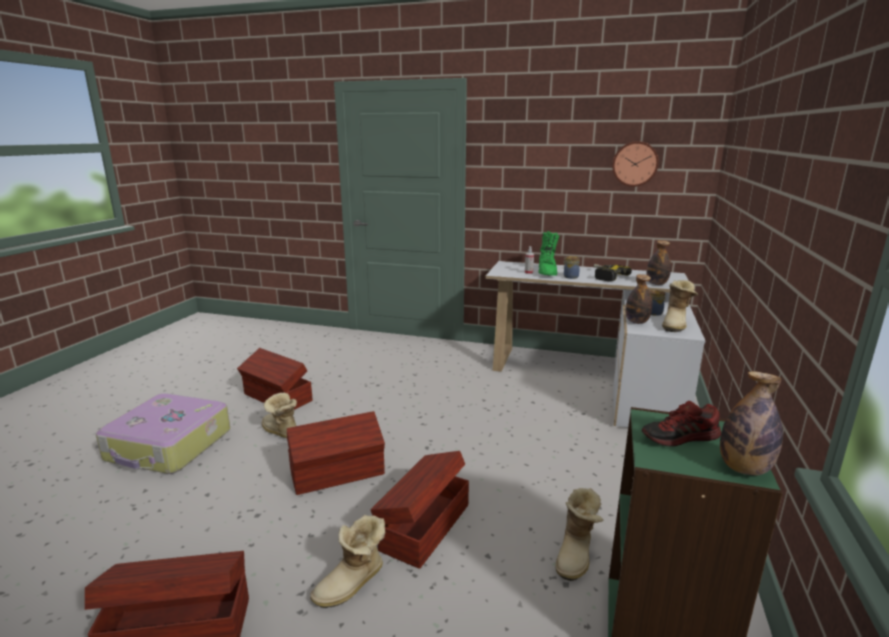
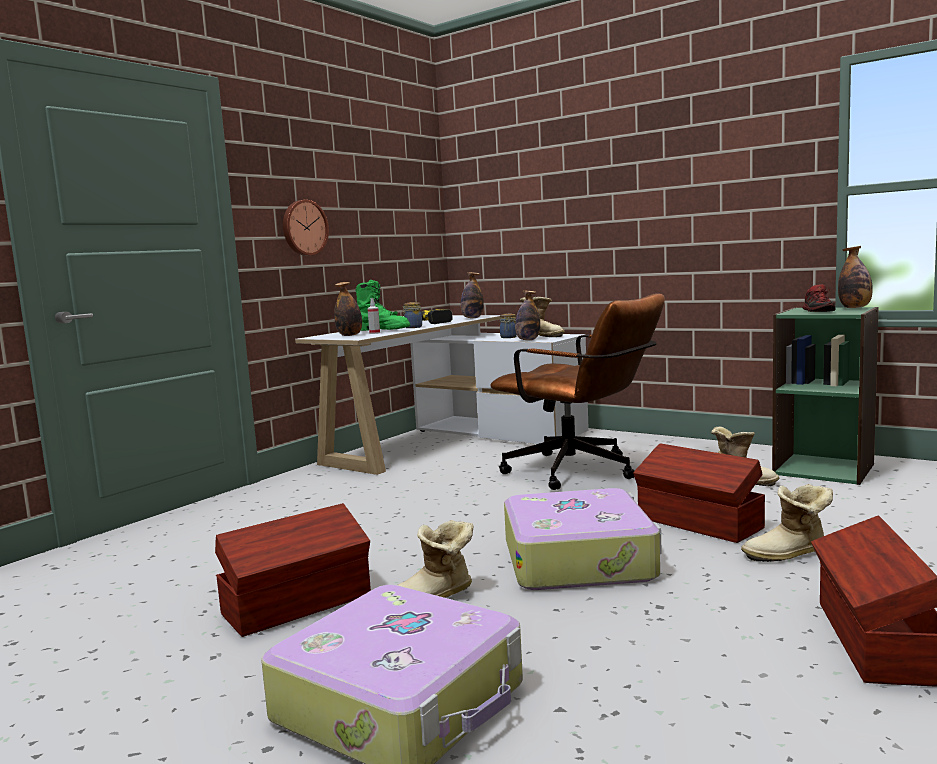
camera: 70 degrees left, 10 degrees down
(338, 473) = (579, 559): brown storage box -> suitcase
(353, 584) = (789, 555): boot -> boot turned 105 degrees clockwise
(514, 269) = (350, 335): none -> bottle
(543, 450) = (581, 473): none -> brown office chair
(635, 164) = (392, 203): wall clock -> wall clock (304, 228)

